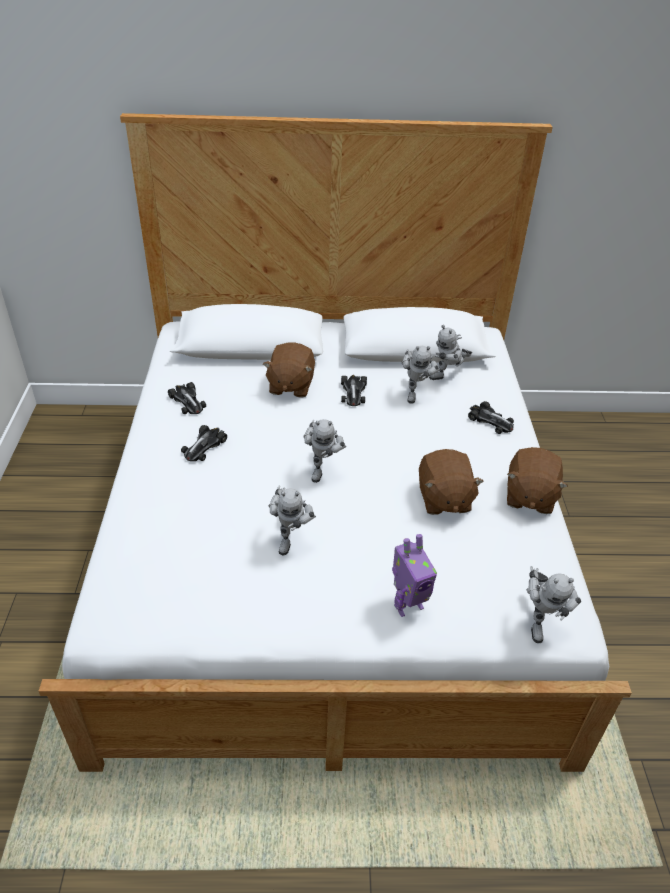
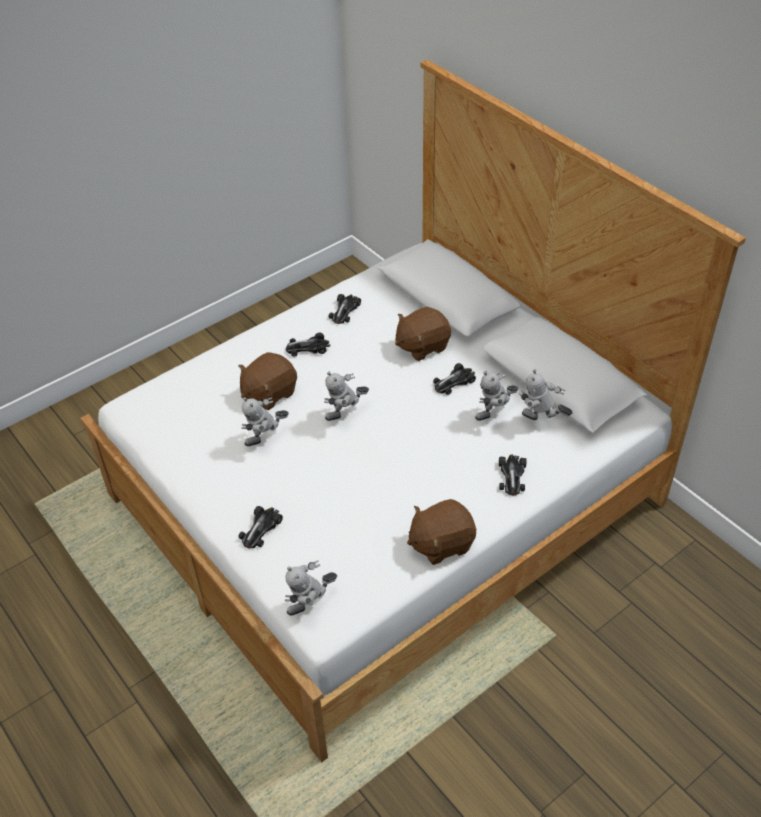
camera: 55 degrees right, 5 degrees up
(407, 605) = (260, 529): toy robot -> toy car
(443, 499) = (384, 495): brown plush toy -> brown plush toy (269, 393)

